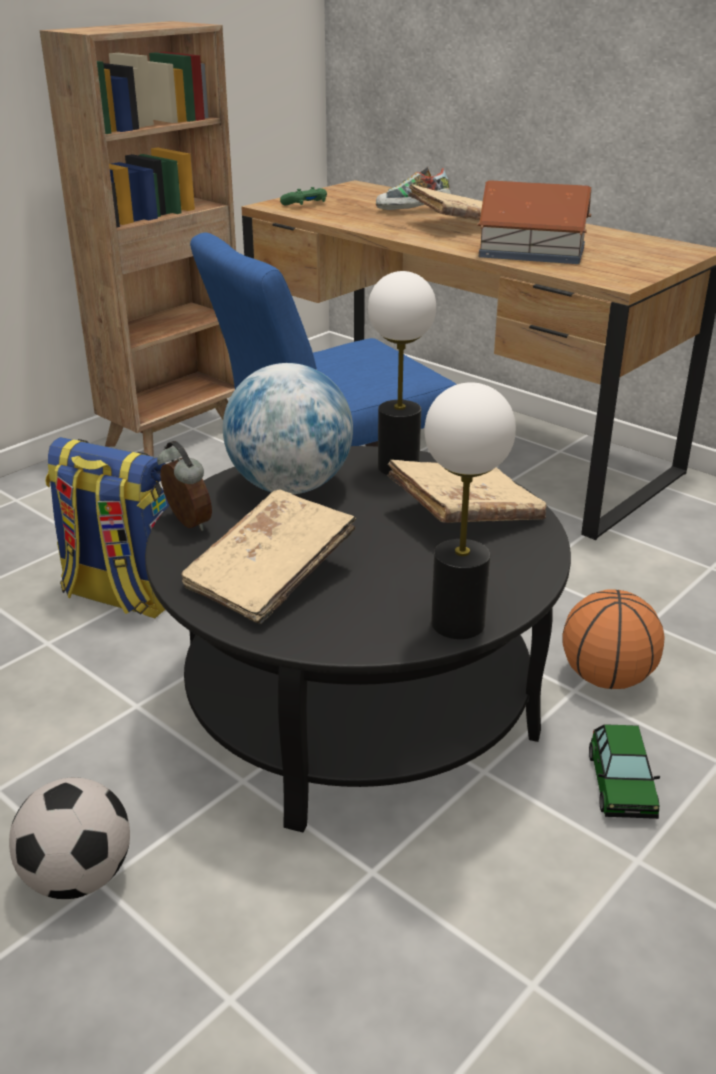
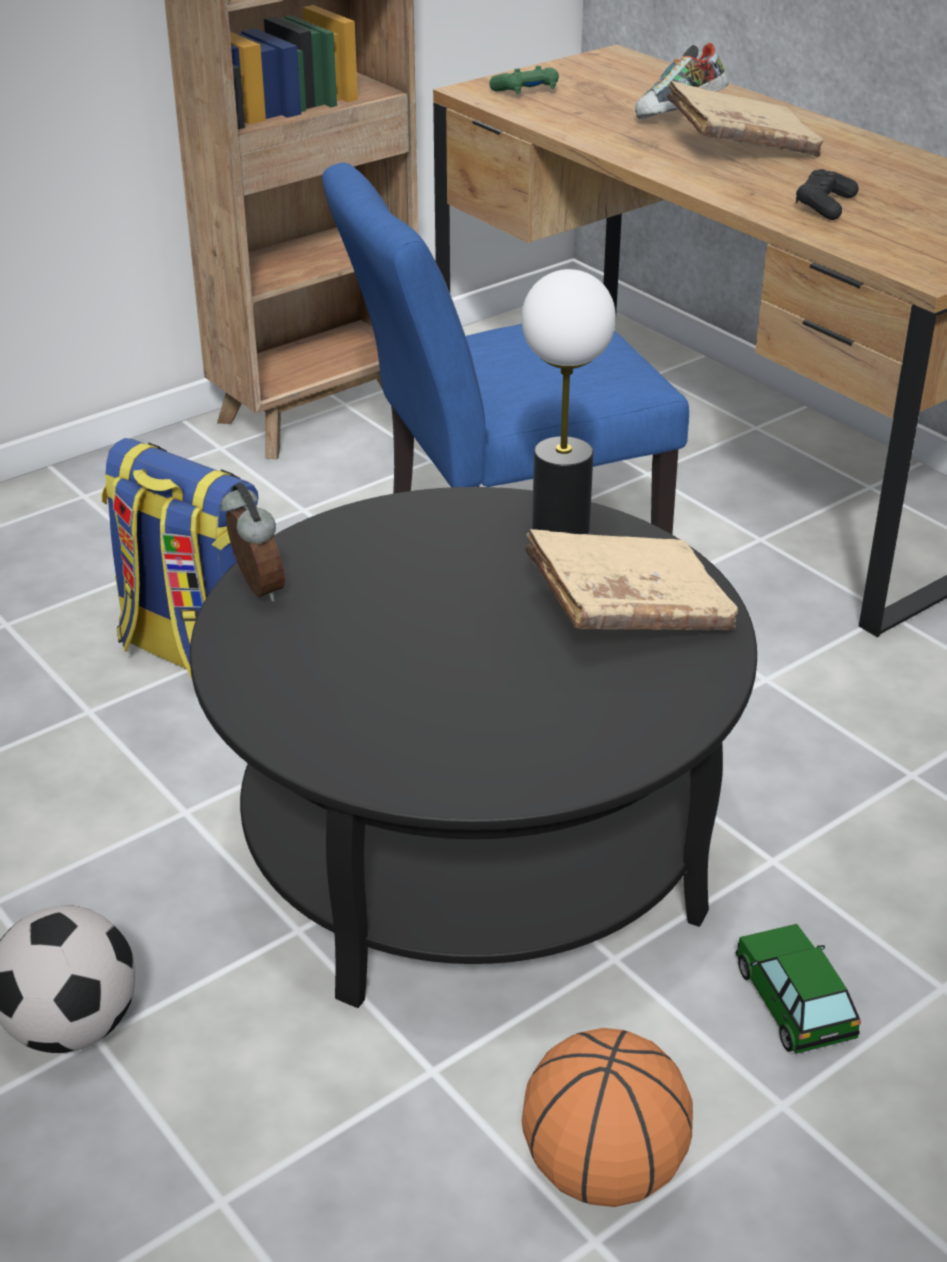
camera: 10 degrees right, 5 degrees up
(270, 576) = (342, 678): beige book -> none
(290, 487) = (405, 546): globe -> none
(412, 211) = (680, 114): shoe -> shoe turned 45 degrees counterclockwise
(458, 623) = (564, 773): table lamp -> none
(531, 252) = (824, 205): toy house -> black game controller
(606, 678) = (823, 848): basketball -> basketball (603, 1169)
(621, 785) = (794, 1001): toy car -> toy car turned 150 degrees clockwise

